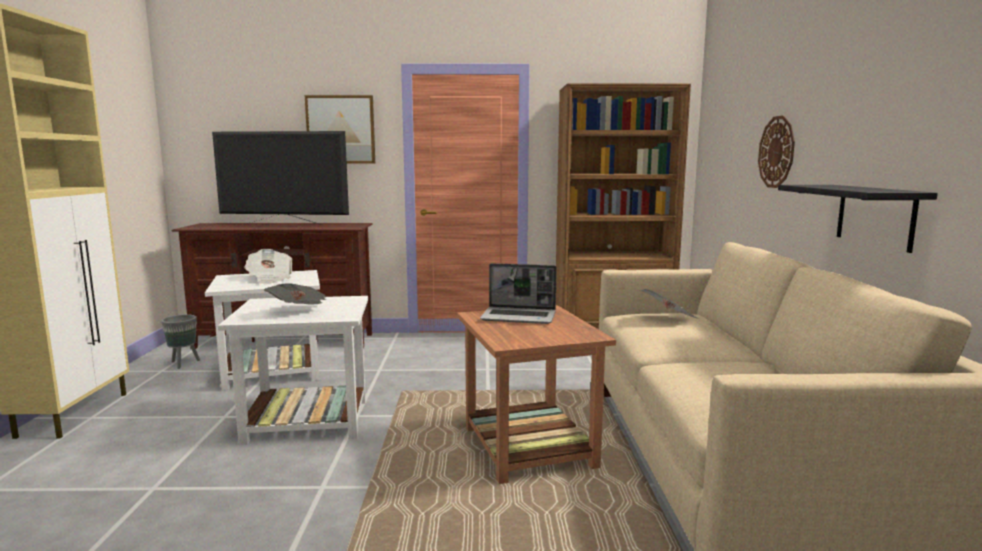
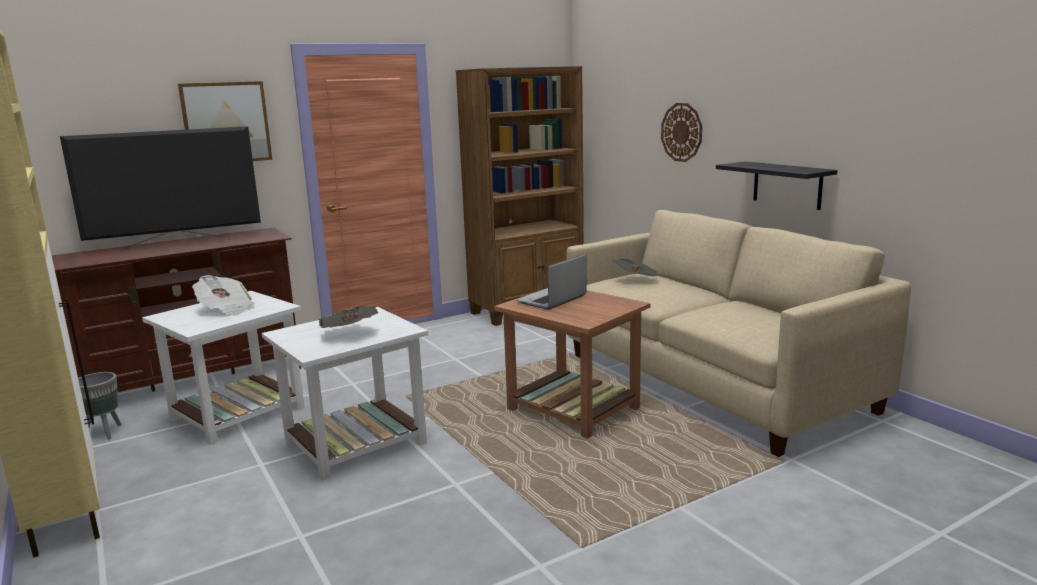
camera: 30 degrees left, 5 degrees up
(519, 317) = (552, 300): laptop -> laptop turned 150 degrees clockwise

